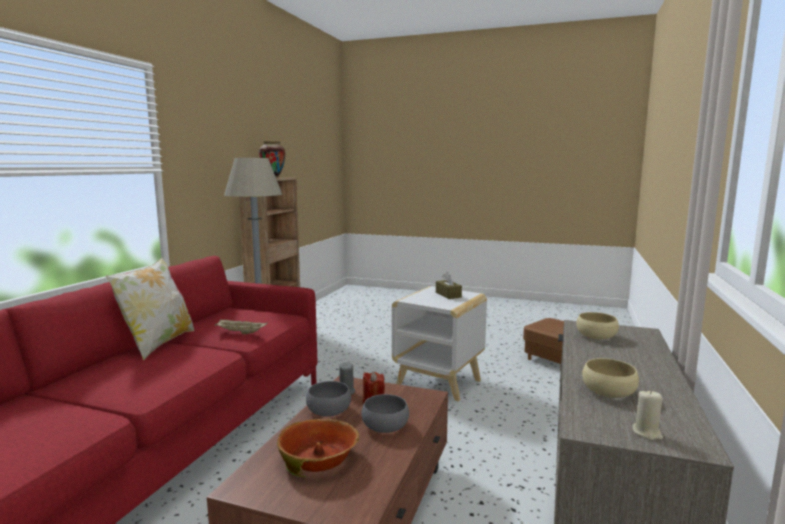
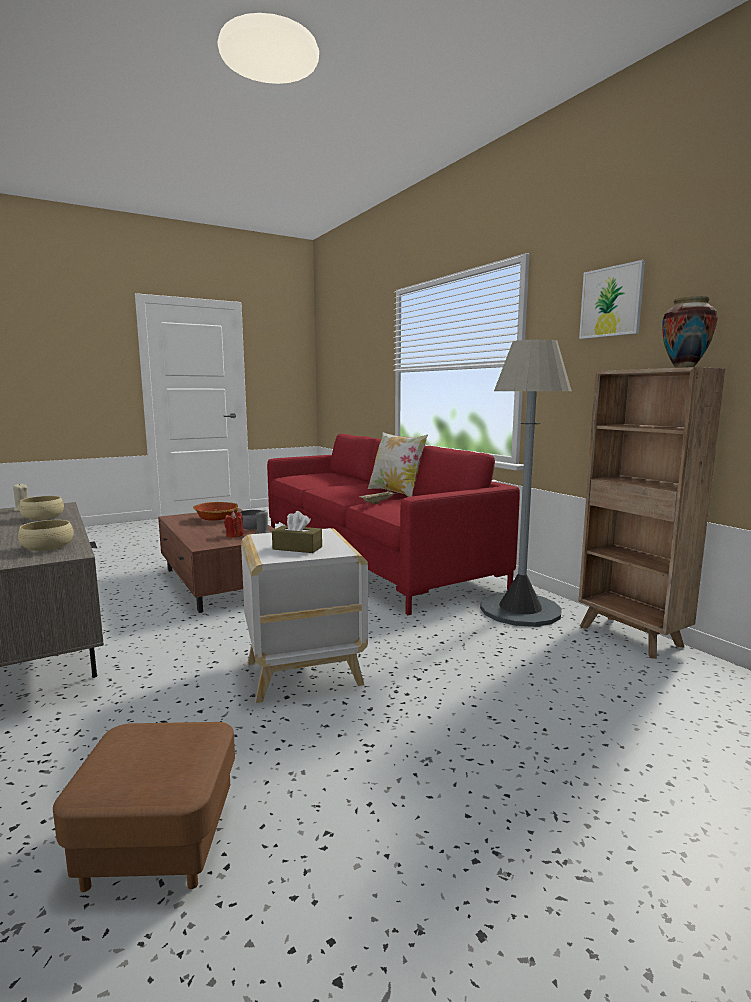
camera: 130 degrees right, 0 degrees up
(220, 130) = (611, 302): none -> picture
(385, 425) = (205, 531): grey bowl -> none

